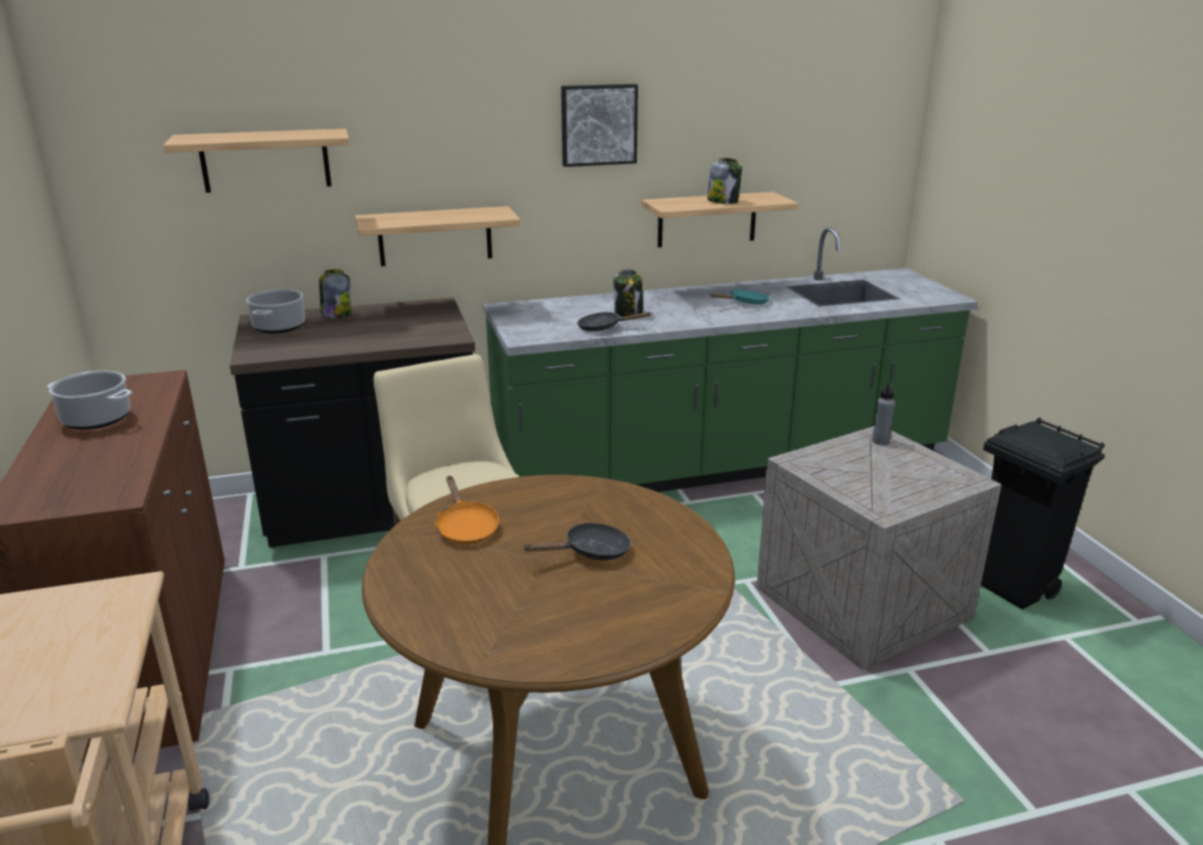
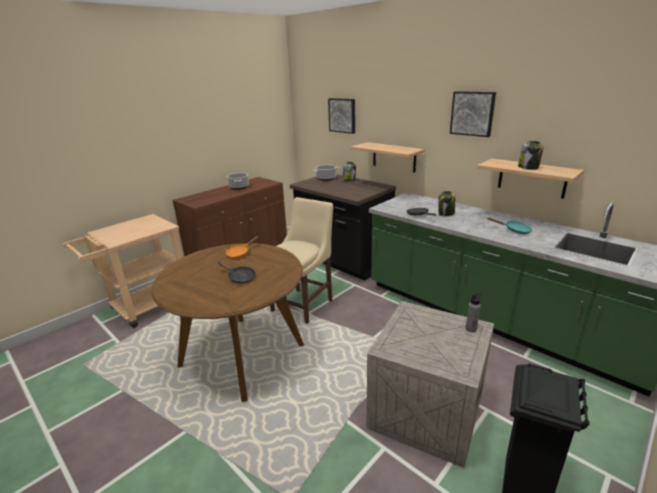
camera: 60 degrees right, 0 degrees up
(265, 160) = (342, 115): shelf -> picture

